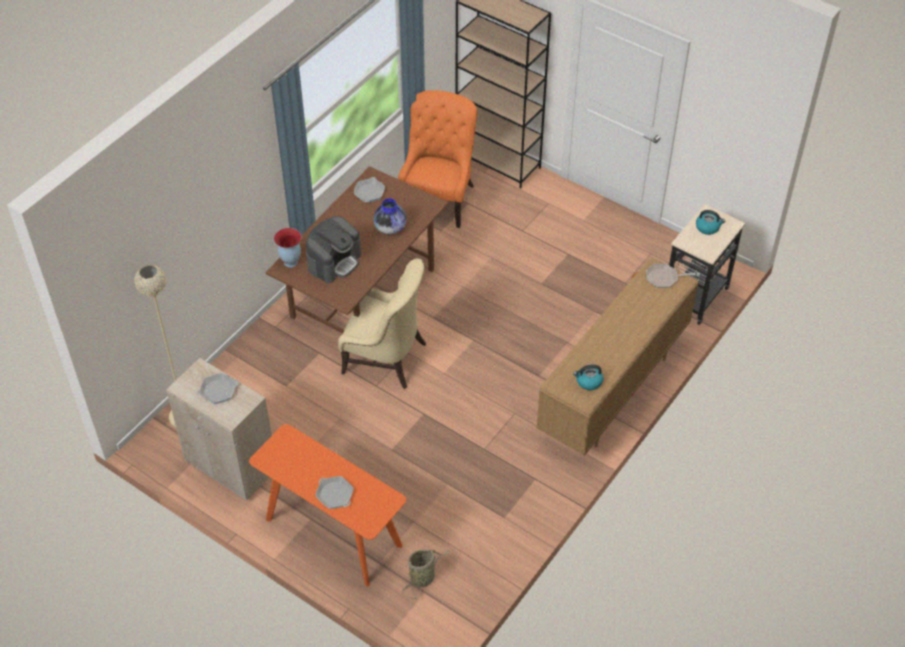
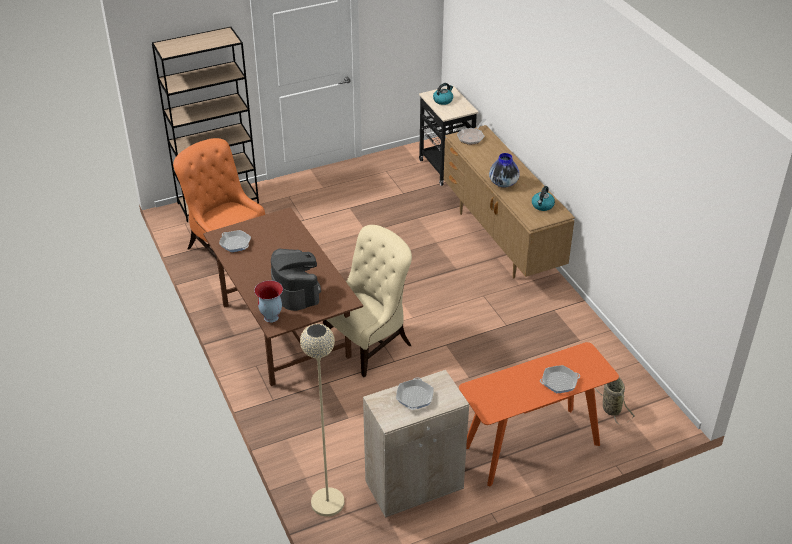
camera: 60 degrees left, 10 degrees down
(390, 228) = (288, 247): vase -> vase (503, 183)

